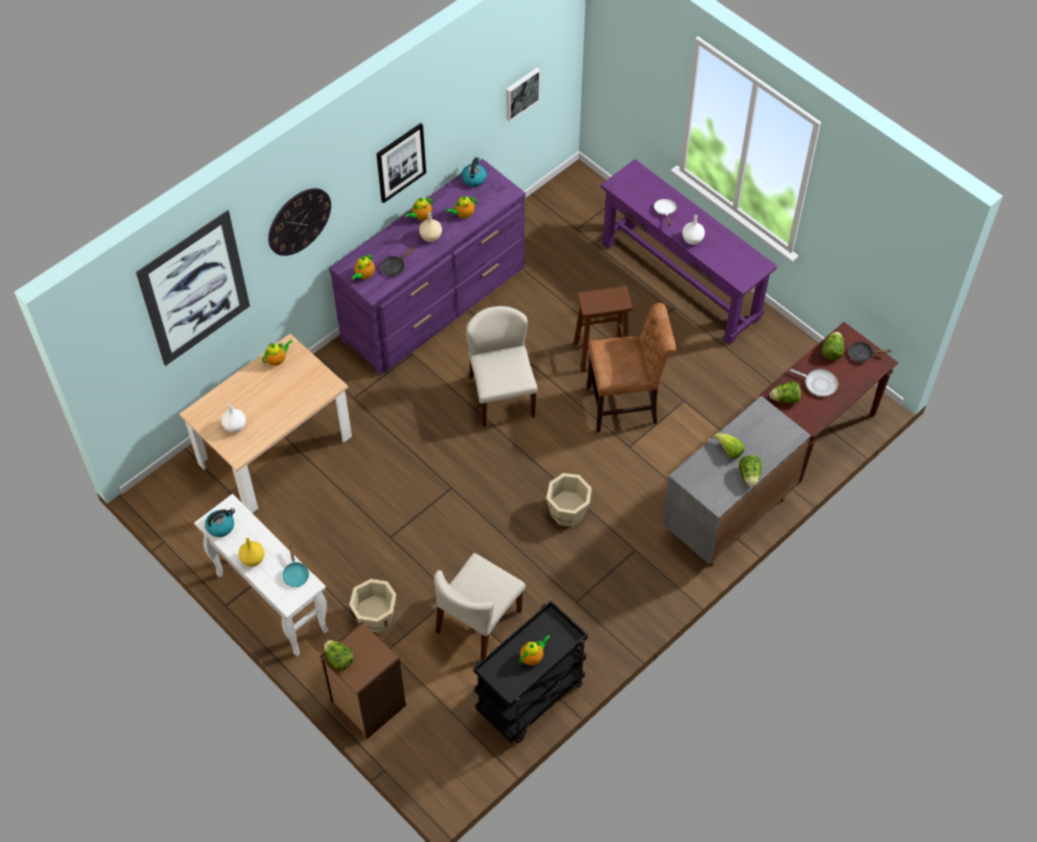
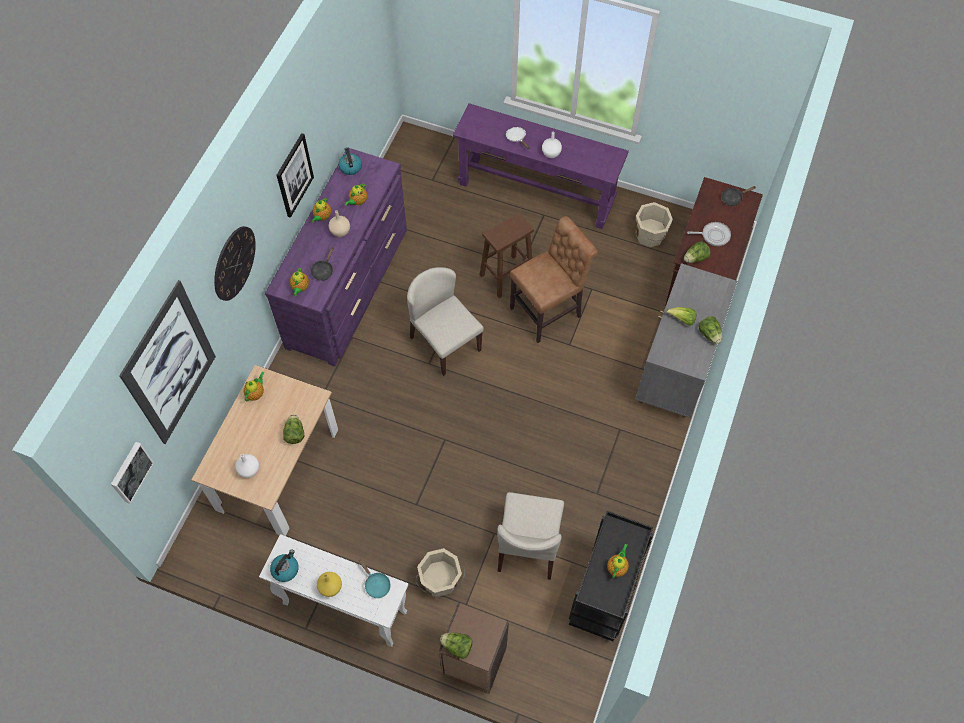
camera: 25 degrees left, 5 degrees up
(521, 93) = (361, 78): picture -> picture (130, 472)
(568, 512) = (550, 420): beige bucket -> beige bucket (650, 235)
(832, 351) = (709, 205): lettuce -> lettuce (294, 434)

